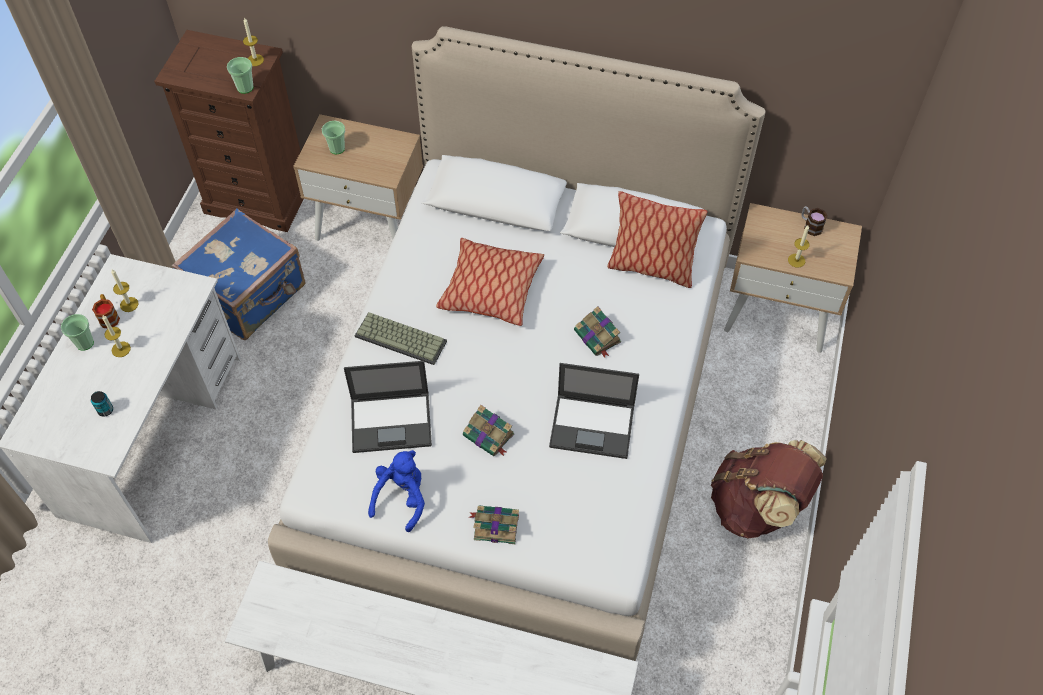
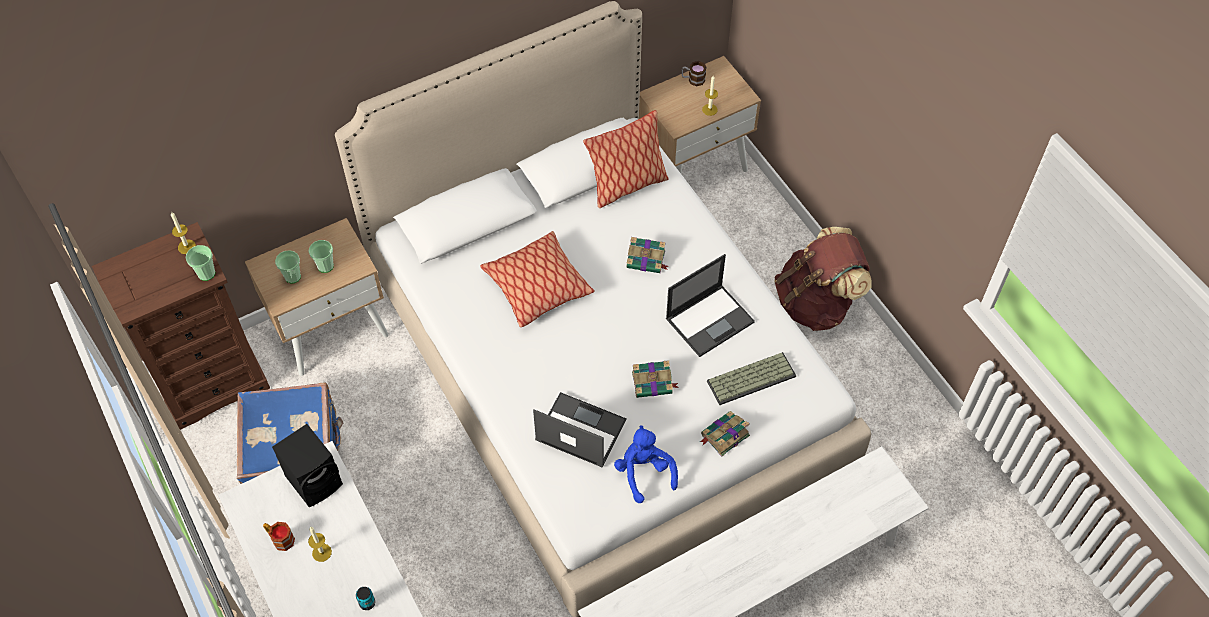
camera: 45 degrees left, 0 degrees up
(84, 343) = (285, 573): cup -> cup (325, 266)
(129, 304) = (285, 516): candle -> none
(175, 296) = (316, 480): none -> black speaker
(392, 422) = (579, 430): laptop -> laptop turned 105 degrees counterclockwise
(402, 338) = (516, 370): keyboard -> keyboard (751, 377)

